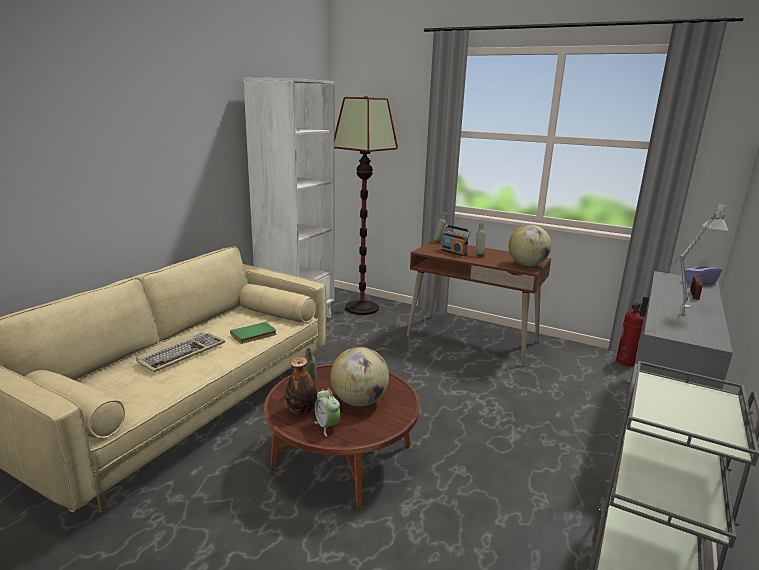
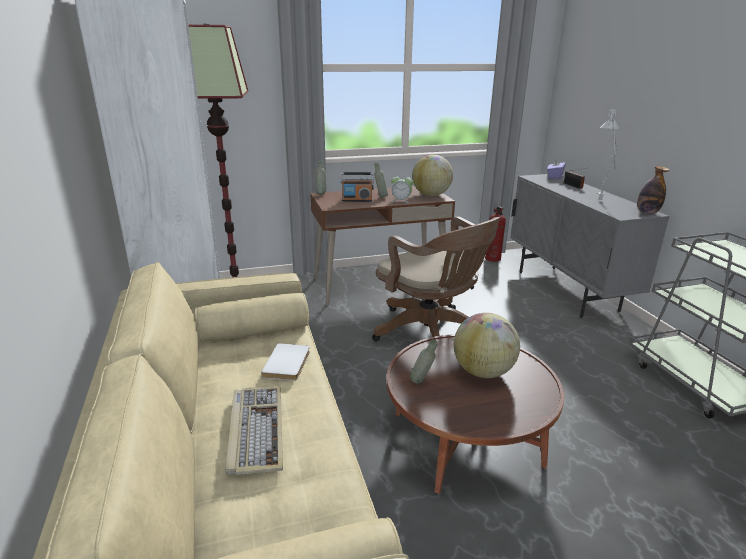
camera: 45 degrees left, 5 degrees up
(254, 335) = (288, 364): green book -> white book
(302, 411) = (465, 409): bottle -> bottle (647, 213)
(327, 426) = (508, 408): alarm clock -> alarm clock (401, 201)
(447, 388) = (432, 334): none -> brown office chair

